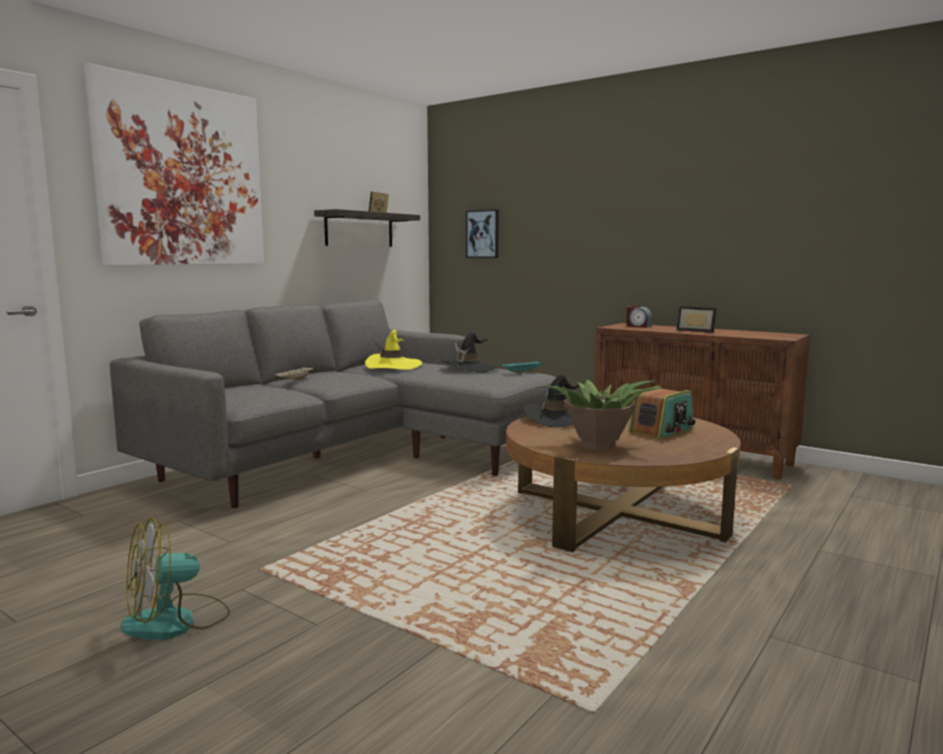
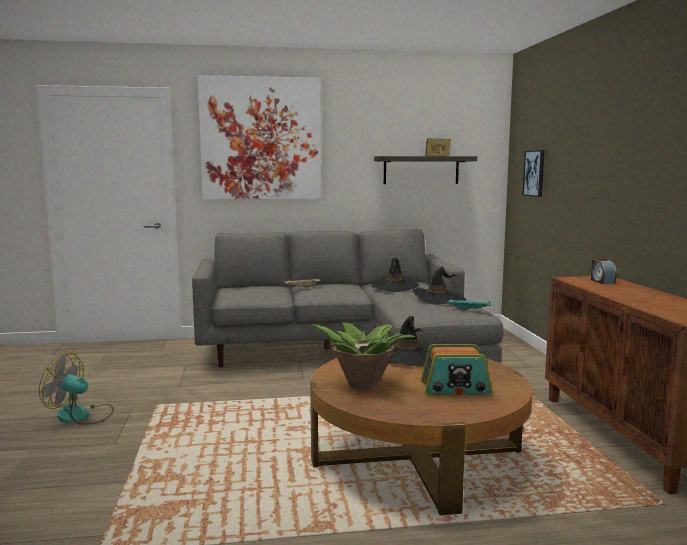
camera: 45 degrees right, 0 degrees up
(393, 366) = (395, 287): yellow hat -> black hat
(696, 330) = (636, 295): picture frame -> none

